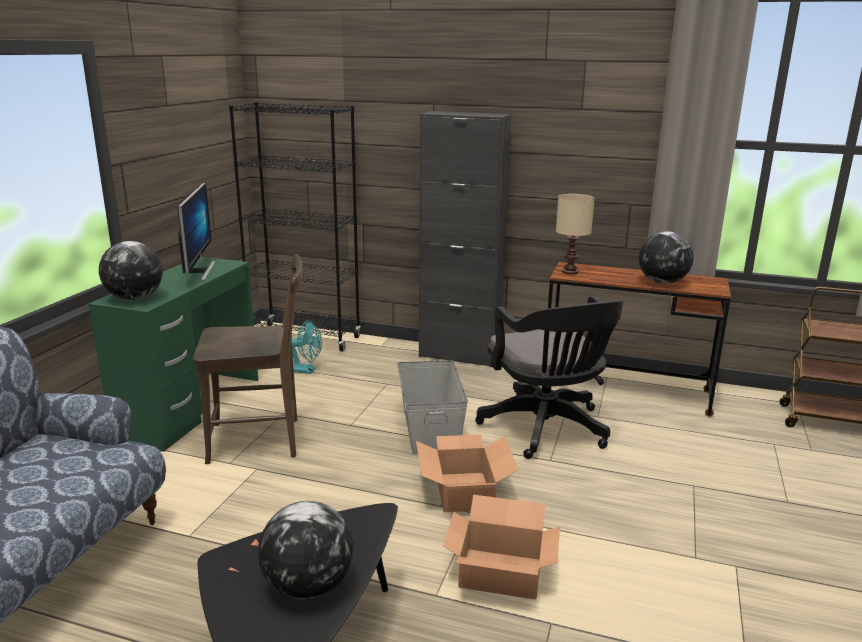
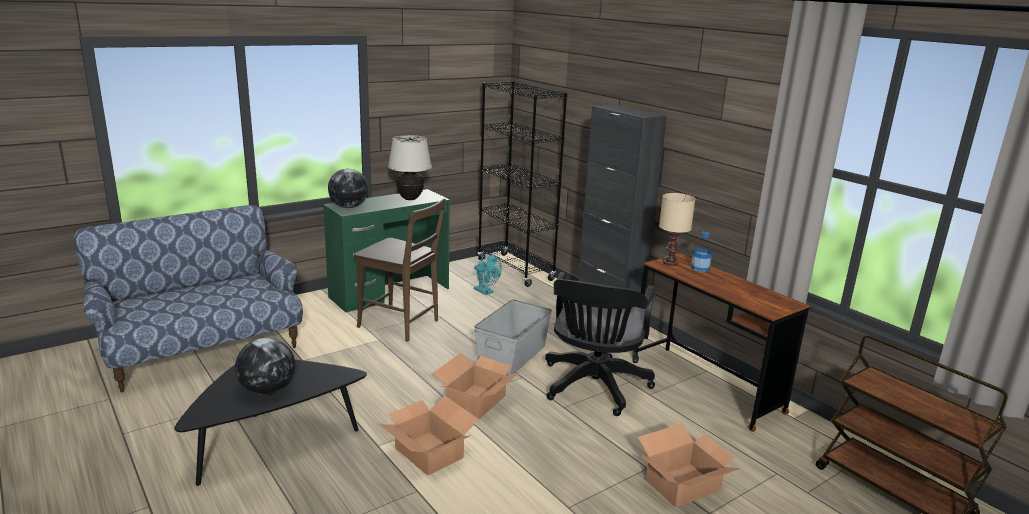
camera: 35 degrees right, 0 degrees up
(198, 271) = (410, 198): monitor -> beige table lamp
(600, 270) = (700, 268): none -> bottle
(662, 282) = (733, 291): globe -> none
(738, 487) = (684, 485): none -> cardboard box

